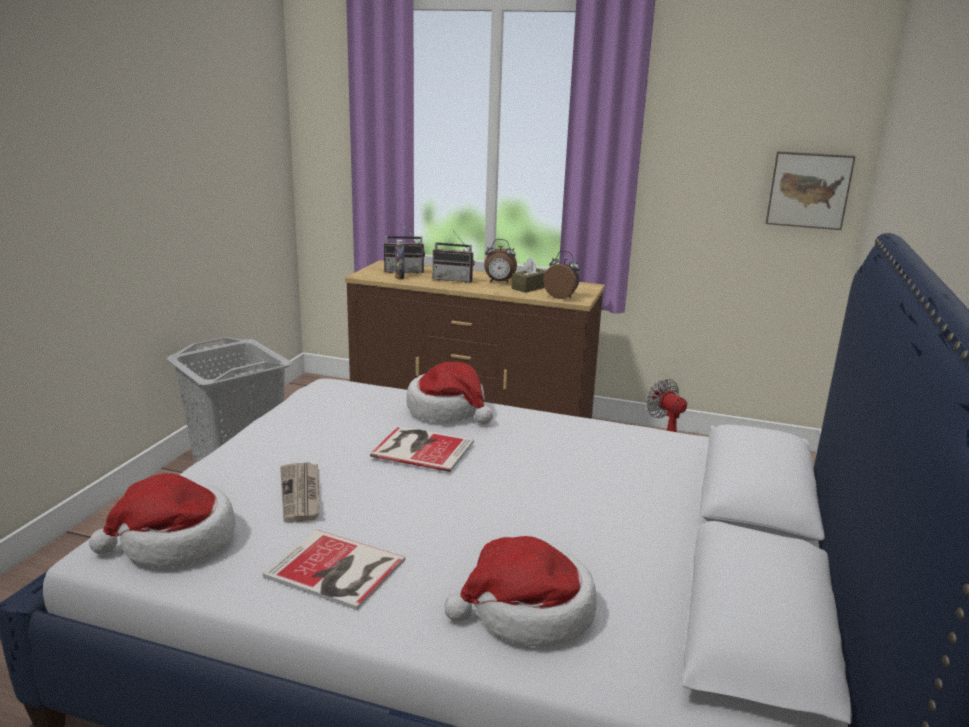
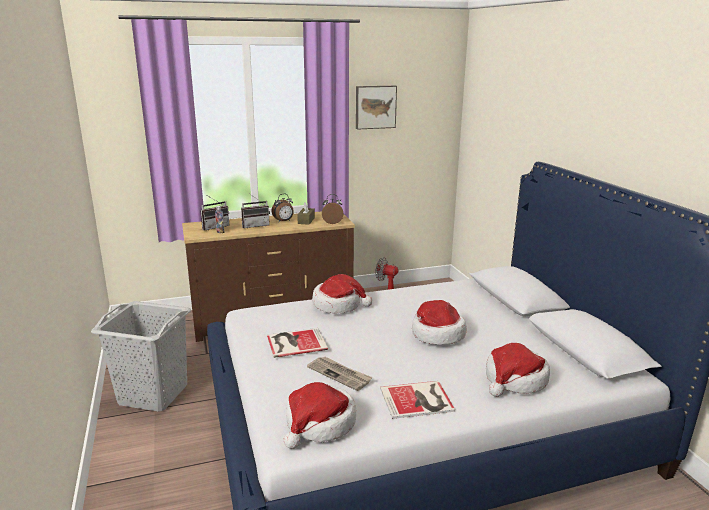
camera: 35 degrees left, 0 degrees up
(421, 448) = (360, 328): book -> book (294, 342)
(518, 495) = (436, 334): none -> hat
(808, 190) = (433, 138): picture -> picture (375, 107)

